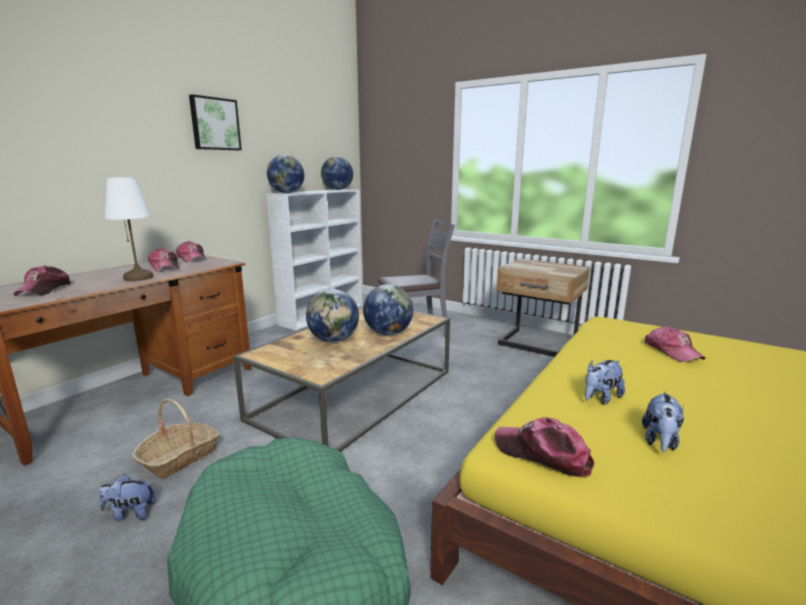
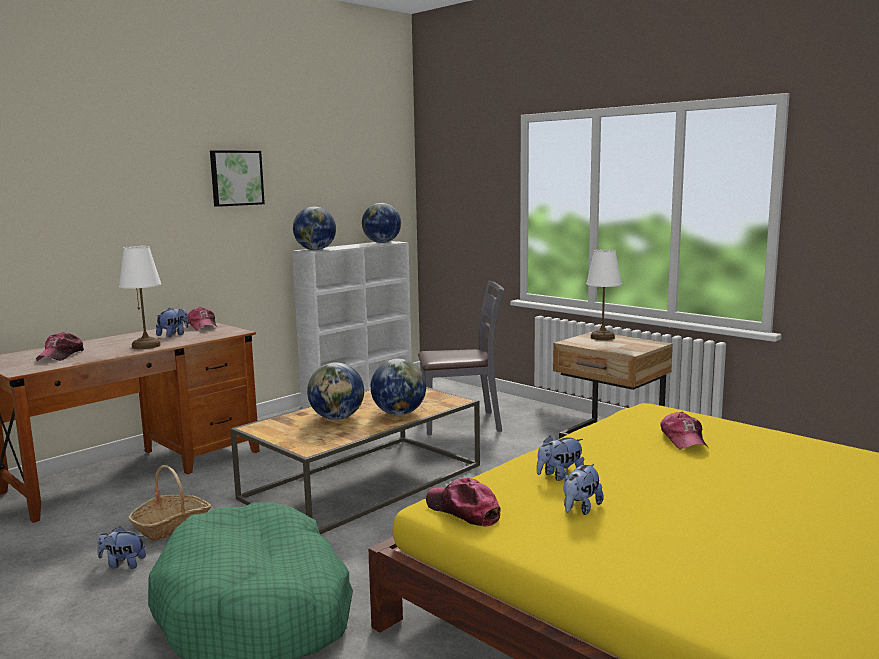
camera: 10 degrees right, 5 degrees down
(165, 267) = (173, 335): cap -> plush toy
(532, 263) = (603, 337): none -> white table lamp

